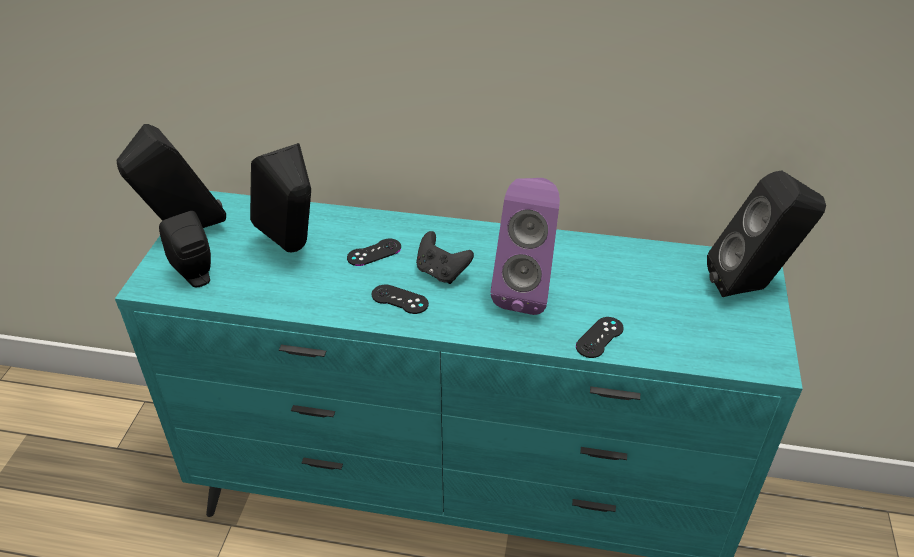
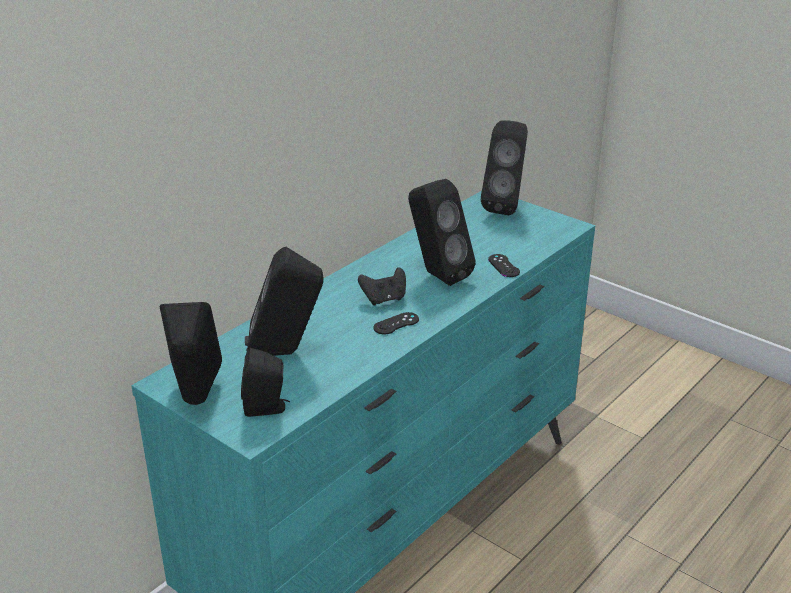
camera: 60 degrees left, 10 degrees down
(374, 252) = (331, 319): black game controller -> none
(526, 291) = (436, 275): purple speaker -> black speaker

